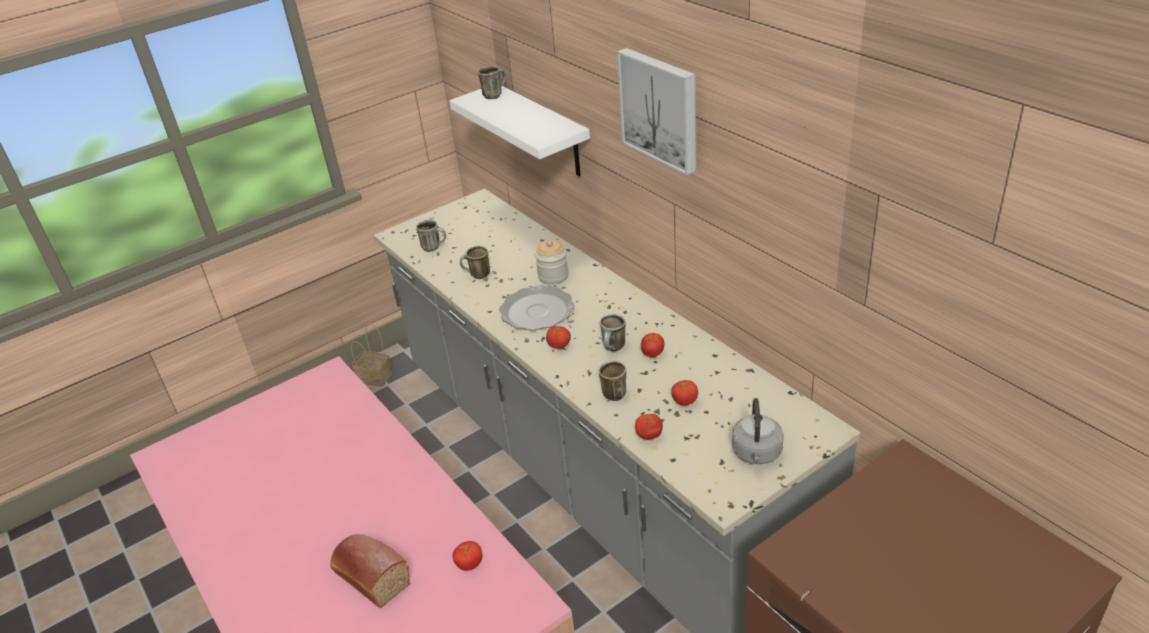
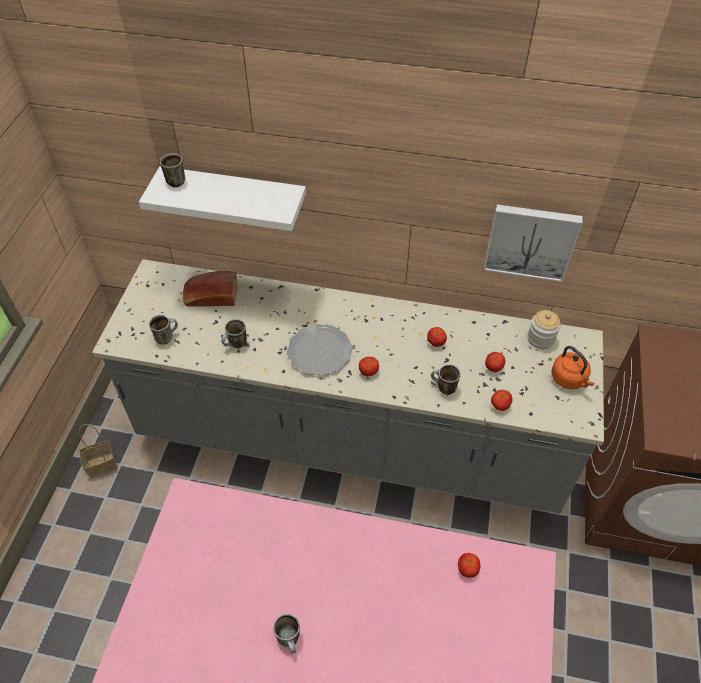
camera: 45 degrees left, 15 degrees up
(369, 576) = (415, 628): bread -> bread (210, 298)
(553, 276) = (297, 315): jar -> jar (540, 339)
(614, 349) = (407, 353): mug -> mug (290, 640)
(661, 109) = (407, 157): picture -> picture (531, 241)
(757, 454) = (569, 379): grey kettle -> orange kettle

